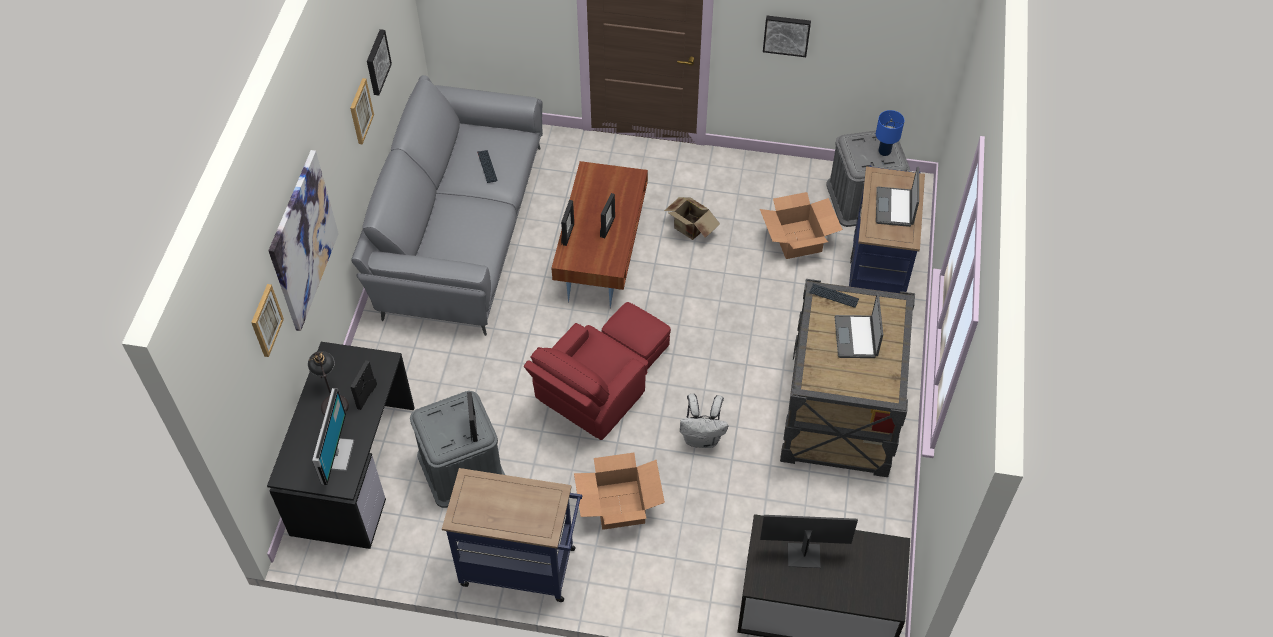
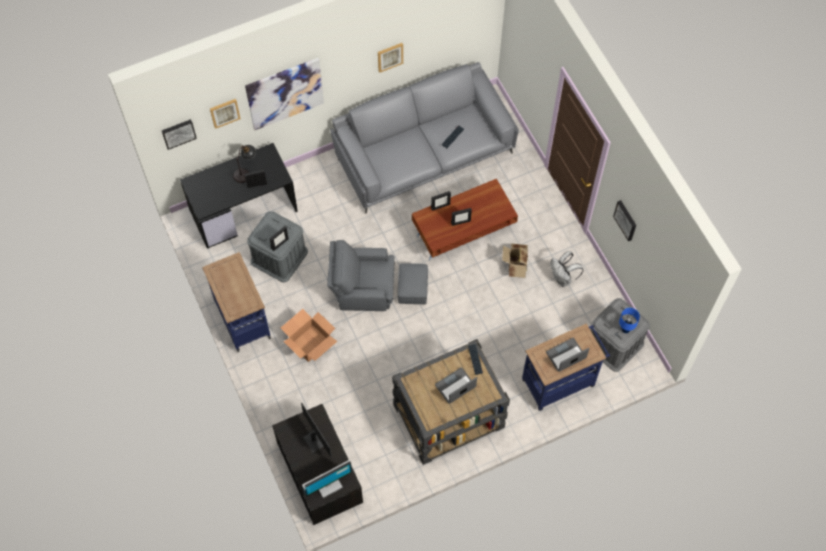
camera: 55 degrees right, 10 degrees up
(335, 454) = (216, 195): monitor -> monitor (328, 484)
(376, 62) = (426, 40): picture -> picture (178, 133)
(600, 387) = (374, 288): red armchair -> grey armchair
(702, 438) = (379, 357): white backpack -> white backpack (563, 278)
(797, 239) = (554, 325): cardboard box -> none

